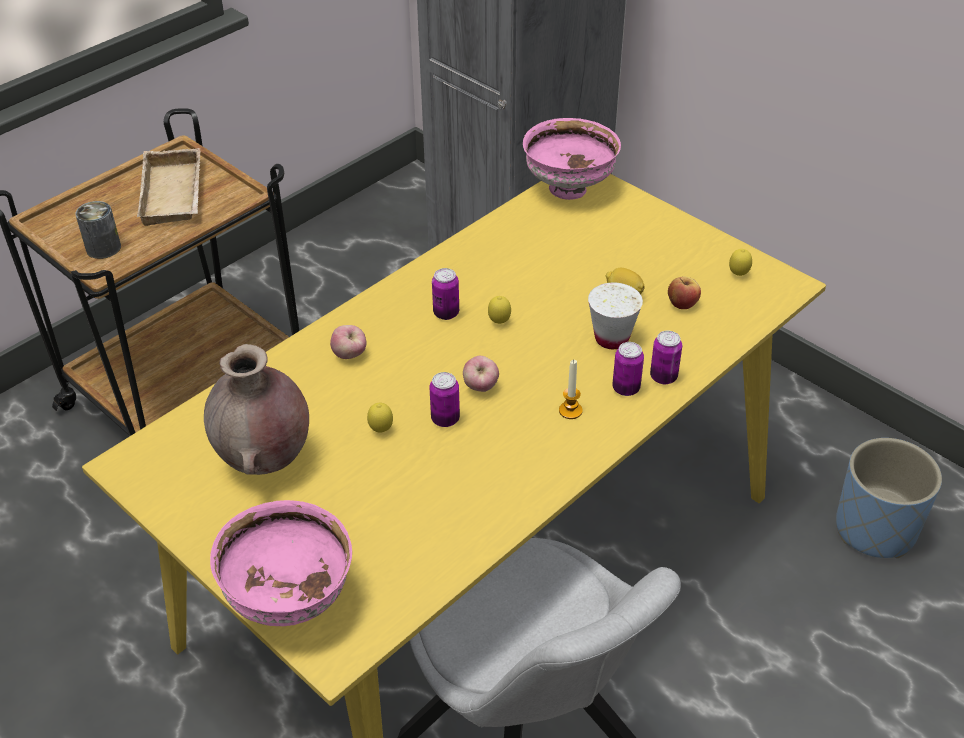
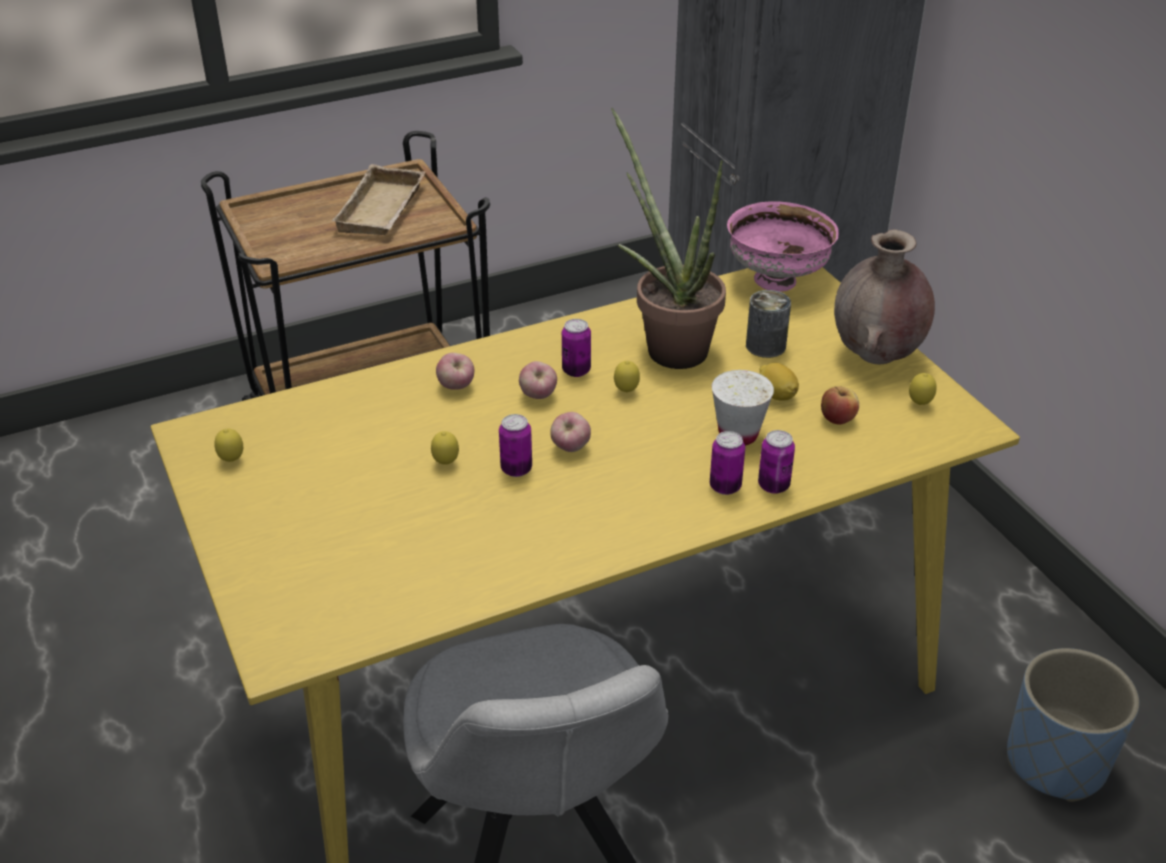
camera: 20 degrees right, 5 degrees down
(103, 248) = (290, 244): can -> can (765, 346)
(183, 480) = (232, 460): none -> lemon
(265, 460) = (318, 463): brown vase -> brown vase (876, 357)
(290, 599) = (266, 594): pink bowl -> none
(426, 346) = (538, 396): none -> apple
(511, 270) = (668, 345): none -> potted plant
(570, 411) = (652, 493): candle -> none

